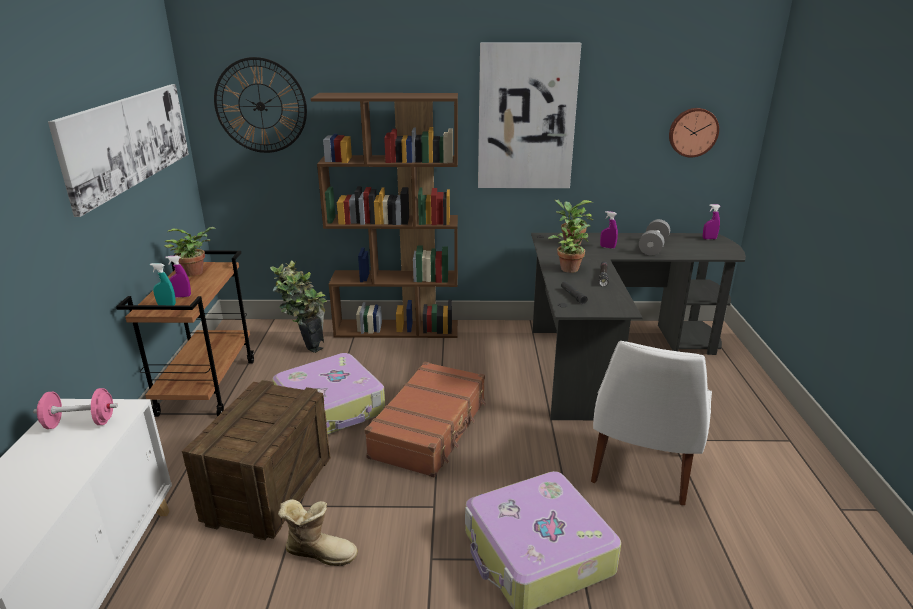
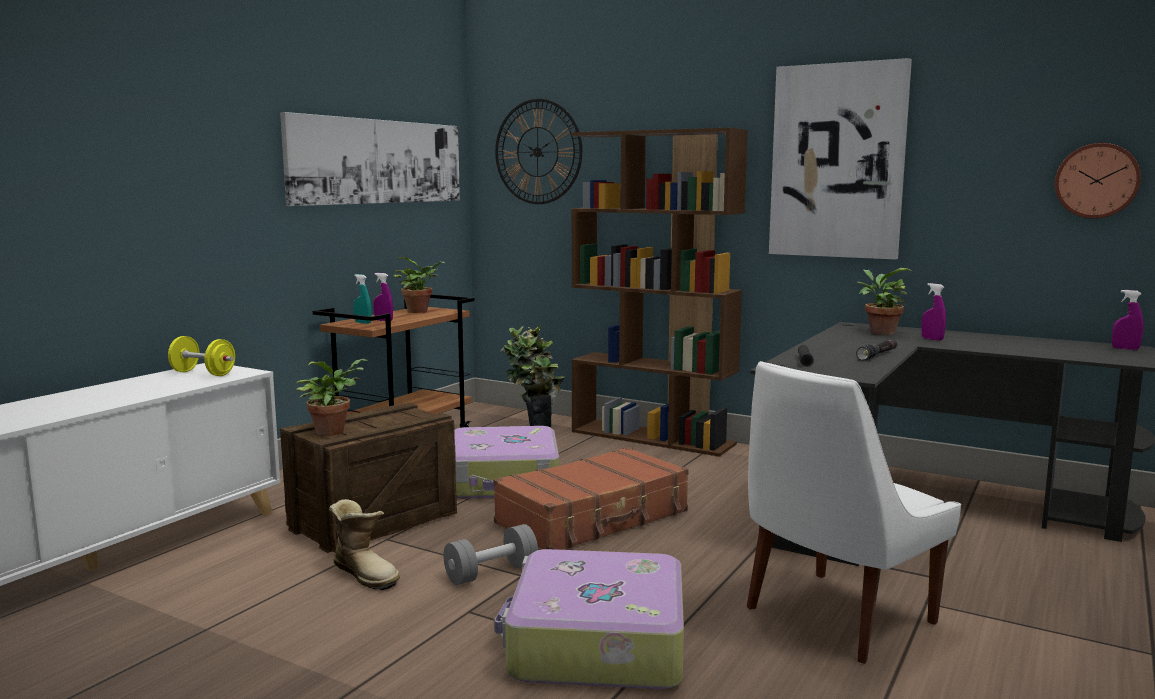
camera: 30 degrees right, 15 degrees down
(80, 423) = (203, 373): pink dumbbell -> yellow dumbbell
(569, 268) = (840, 345): potted plant -> potted plant (332, 431)
(653, 247) = (1007, 345): grey dumbbell -> grey dumbbell (491, 573)

